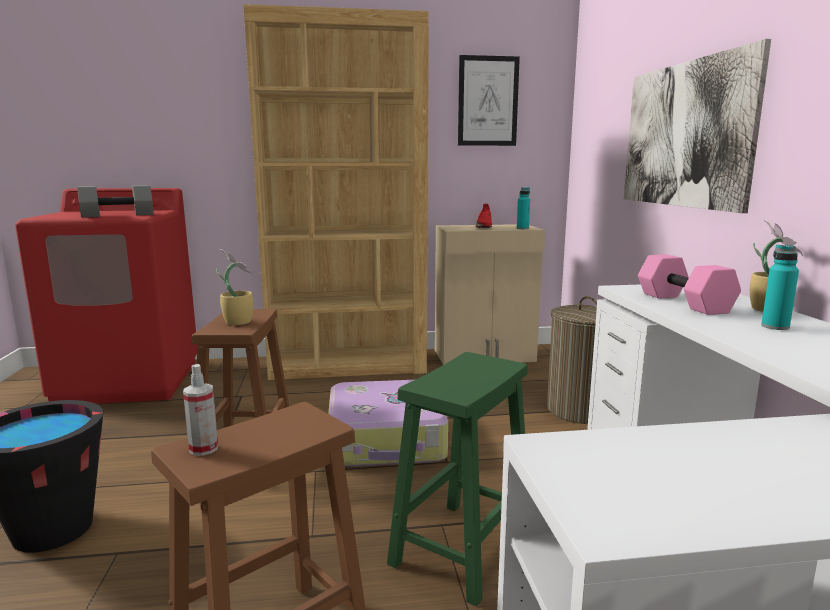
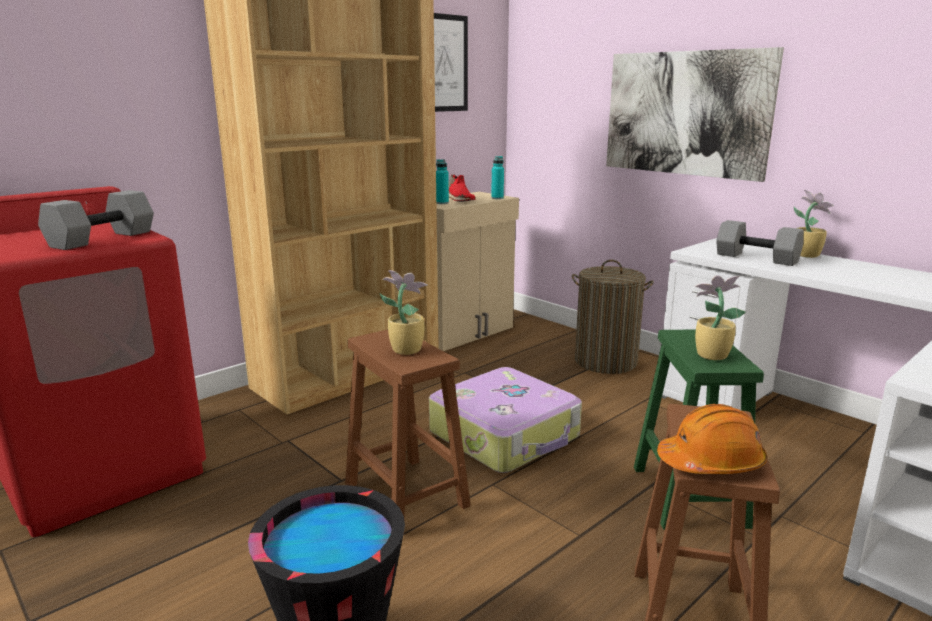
camera: 35 degrees left, 5 degrees up
(203, 449) = (711, 462): spray bottle -> orange hard hat
(454, 380) = (710, 355): none -> potted plant
(681, 303) = (755, 258): pink dumbbell -> grey dumbbell
(775, 327) = (841, 268): turquoise bottle -> turquoise bottle (442, 203)

